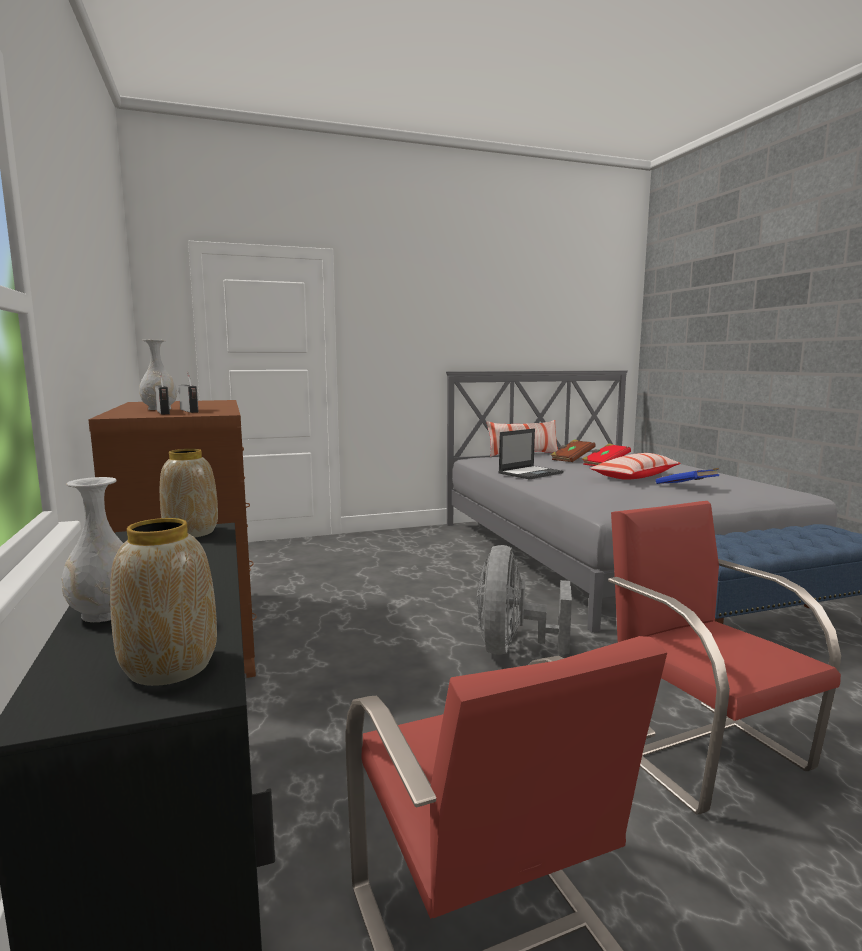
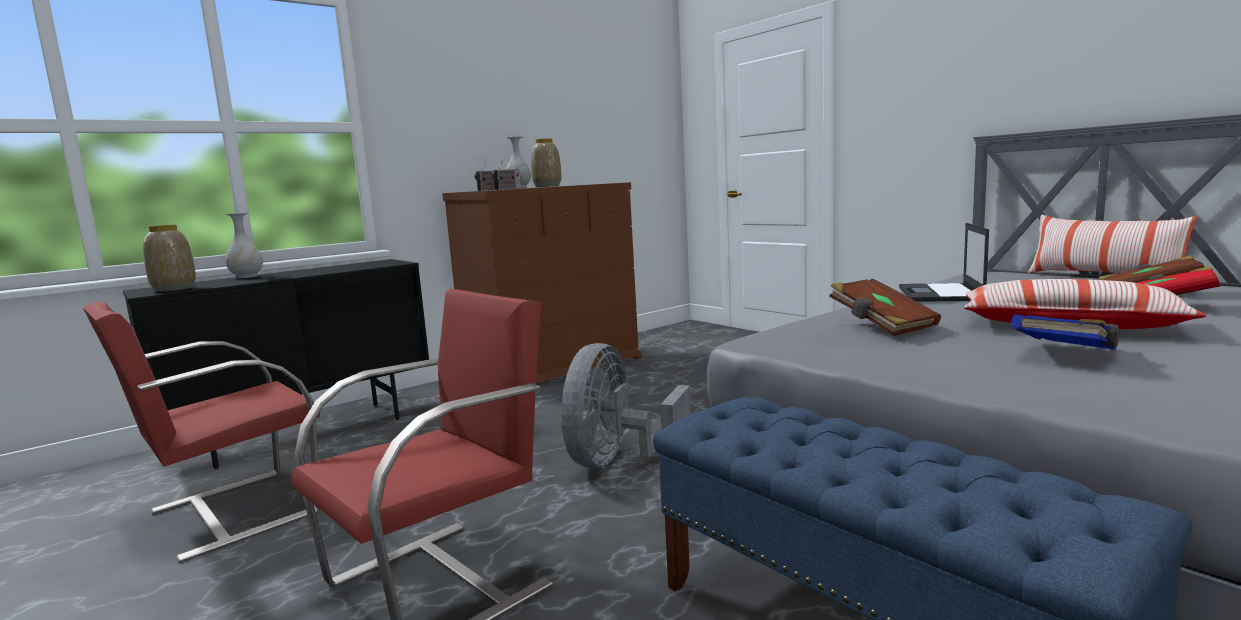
camera: 70 degrees right, 0 degrees up
(190, 533) = (389, 263): vase -> vase (547, 186)
(513, 648) = (617, 462): grey fan -> grey fan turned 60 degrees counterclockwise
(531, 473) = (940, 294): laptop -> laptop turned 75 degrees clockwise
(612, 491) = (881, 325): none -> brown book

